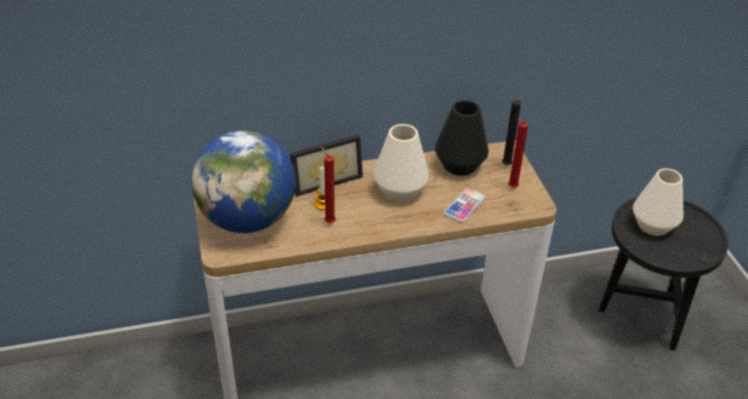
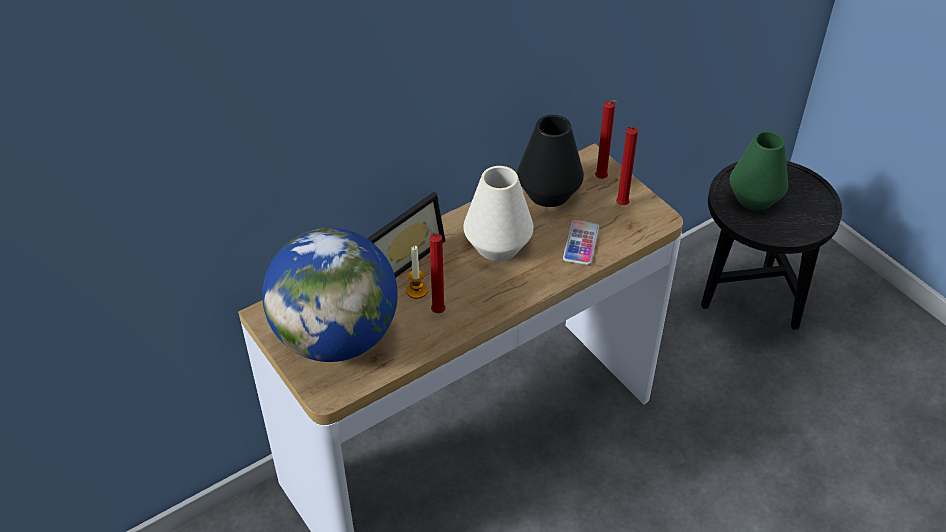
camera: 20 degrees left, 5 degrees up
(506, 166) = (602, 180): black candle -> red candle
(653, 225) = (754, 198): white vase -> green vase

